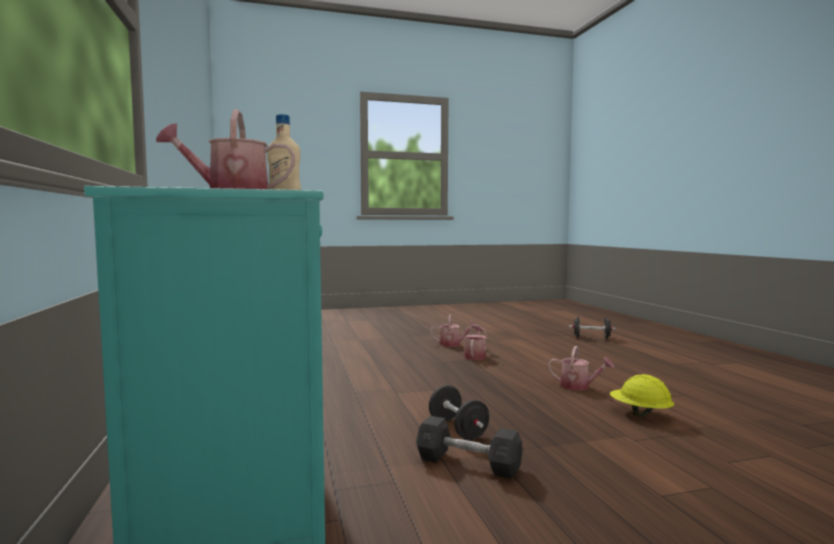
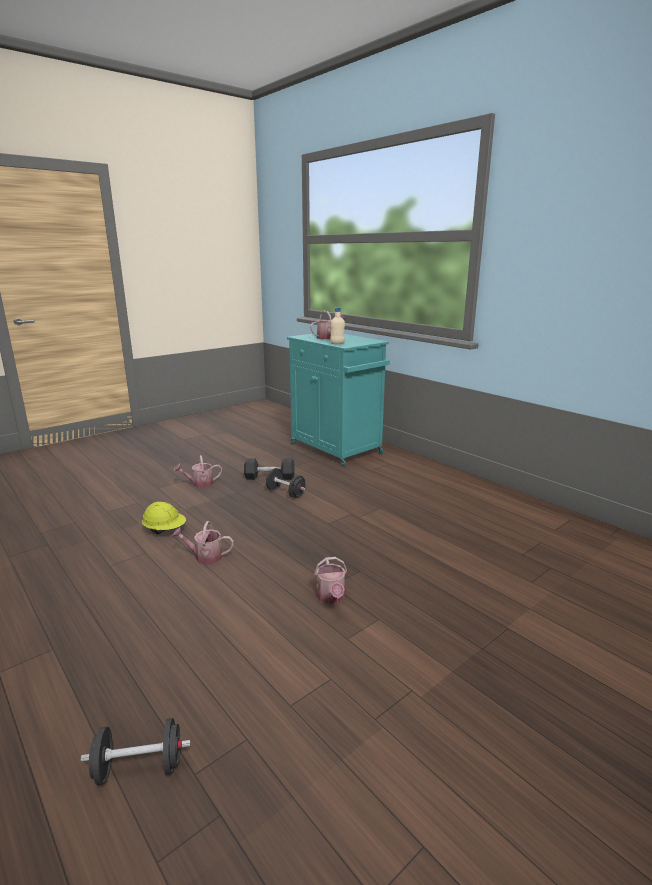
camera: 155 degrees right, 15 degrees up
(453, 344) = (387, 631): watering can -> watering can (199, 484)

